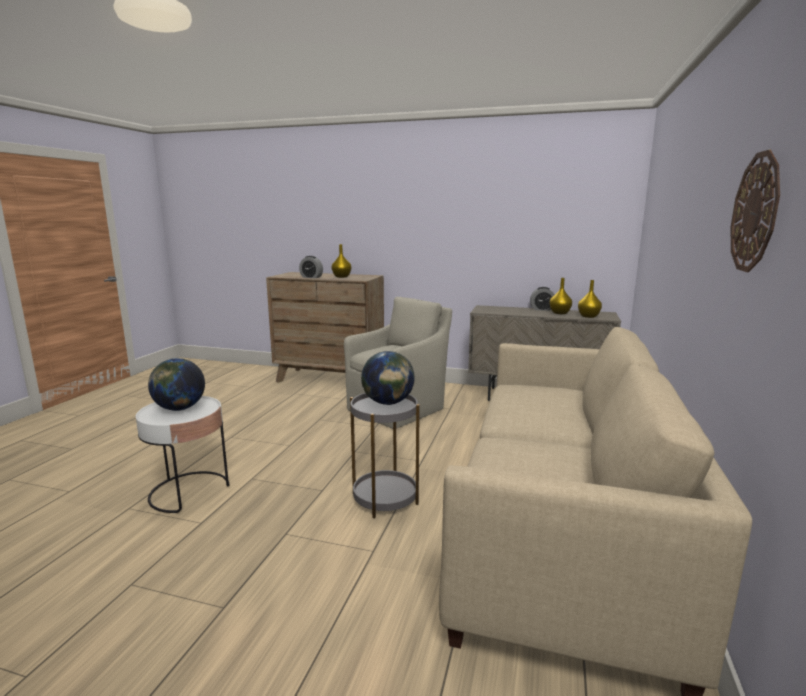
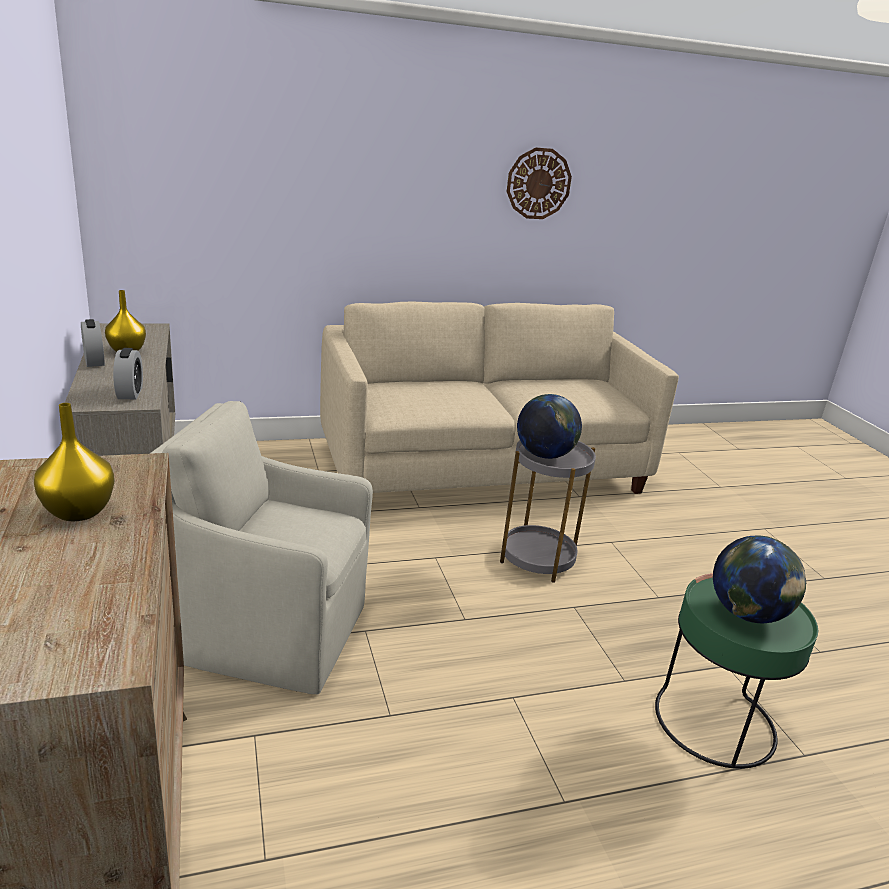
camera: 125 degrees left, 10 degrees up
(189, 491) = (714, 722): white side table -> green side table
(311, 277) = (116, 564): alarm clock -> alarm clock (130, 393)
(589, 316) = (146, 336): yellow vase -> none

